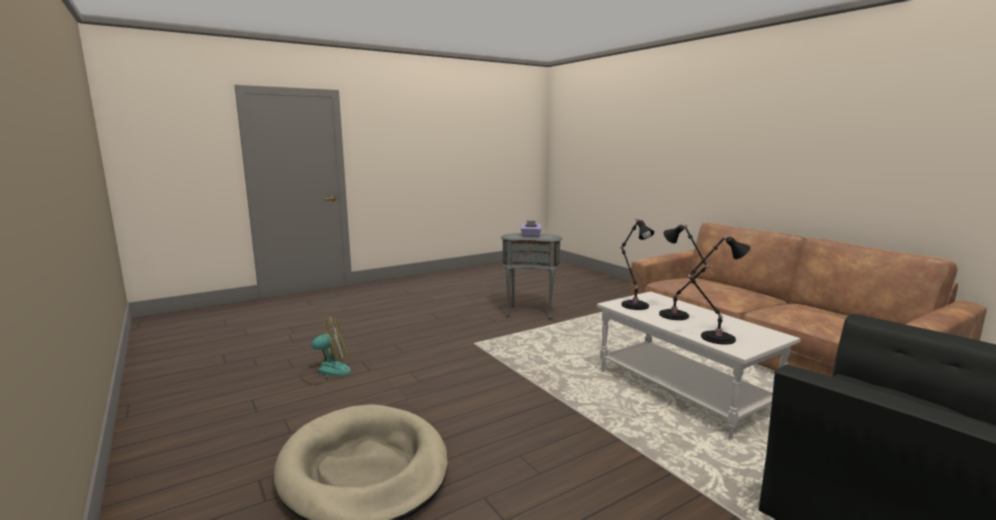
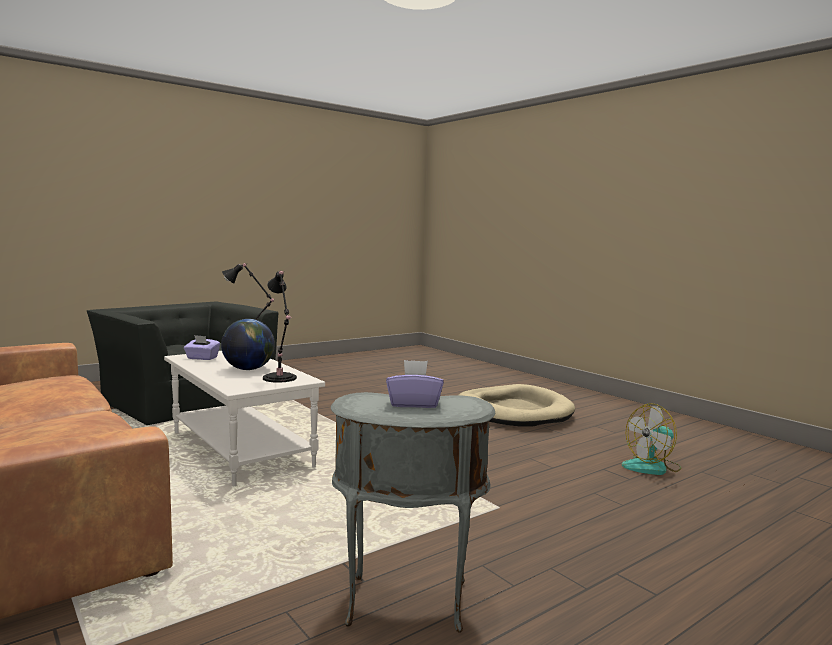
camera: 175 degrees right, 5 degrees down
(676, 316) = (248, 369): black table lamp -> globe
(750, 333) = (202, 358): none -> purple tissue box

